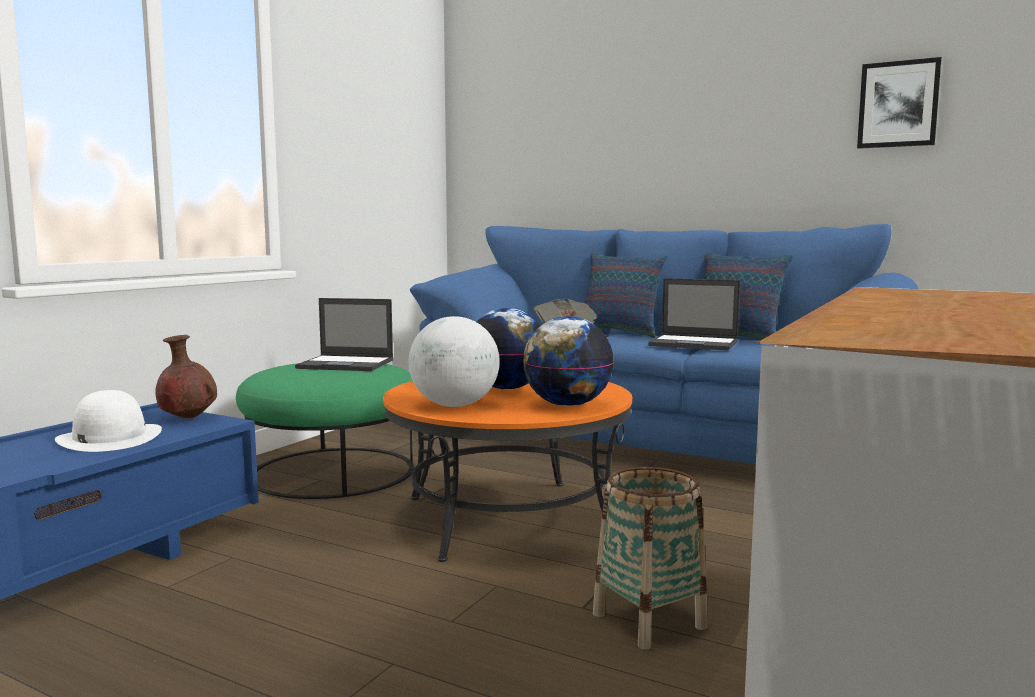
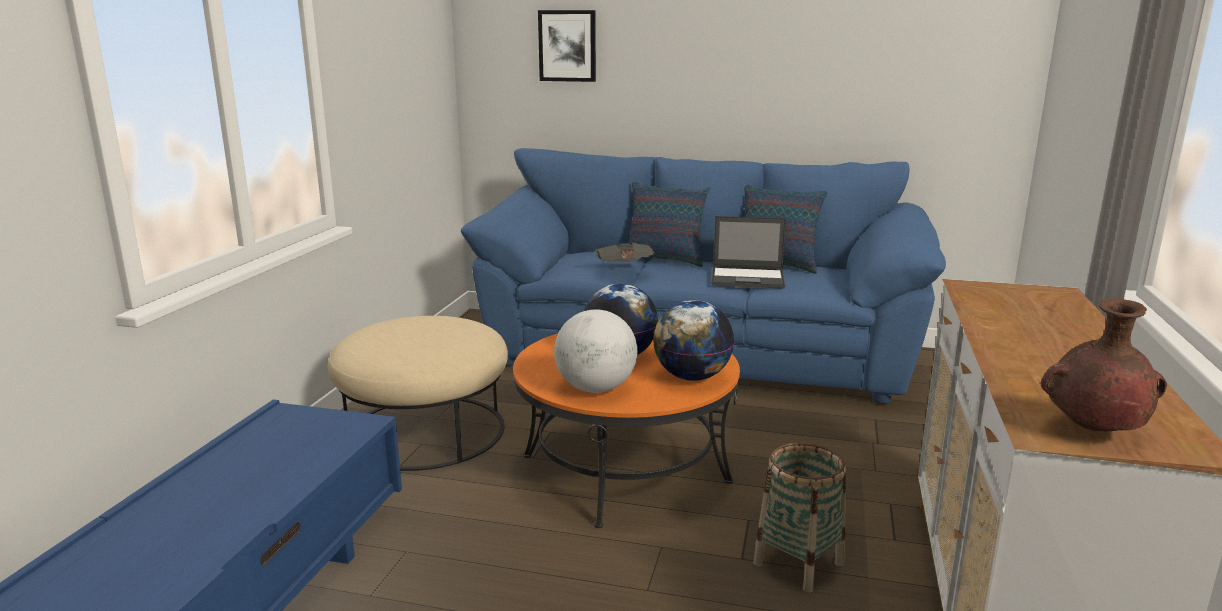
camera: 15 degrees left, 10 degrees up
(109, 438) = (274, 461): white hat -> none
(187, 419) = (325, 422): brown vase -> brown vase (1092, 430)
(333, 471) = (425, 430): green ottoman -> beige ottoman
(347, 364) = (429, 326): laptop -> none
(898, 104) = (912, 47): picture -> picture (567, 46)

